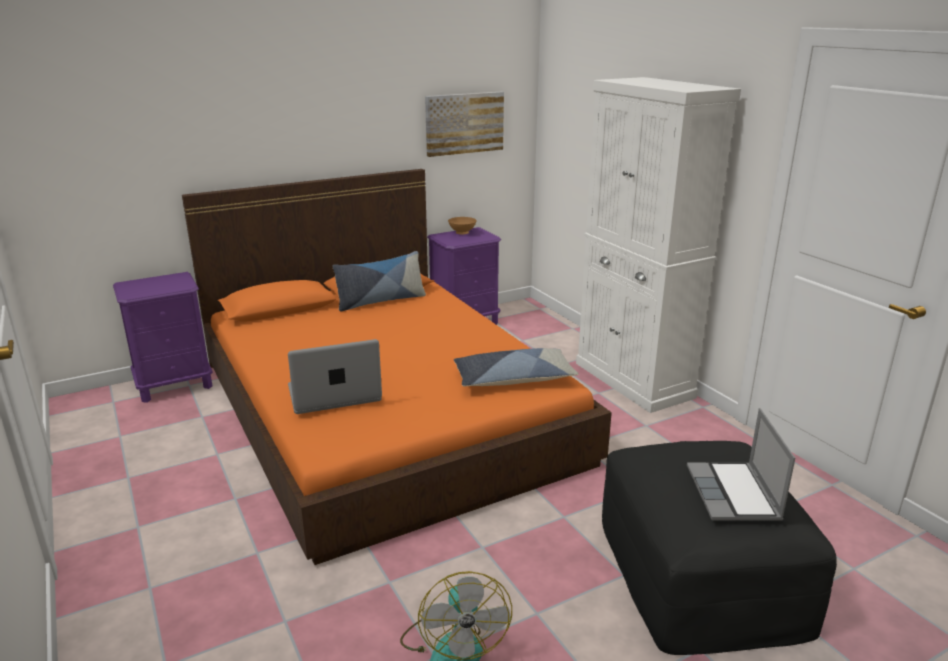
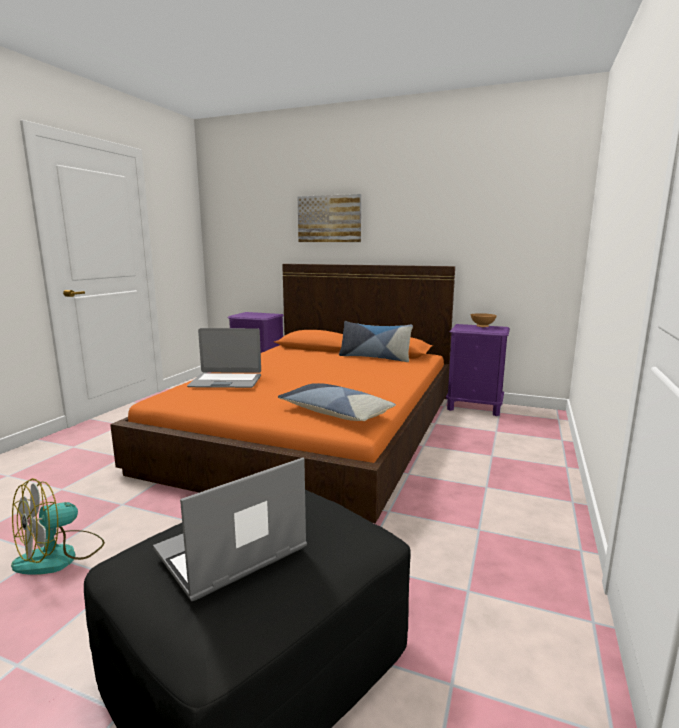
camera: 50 degrees right, 10 degrees down
(334, 394) = (226, 381): laptop -> laptop turned 150 degrees clockwise
(464, 123) = (502, 231): picture -> picture (329, 219)
(633, 380) = (543, 495): white cabinet -> none

